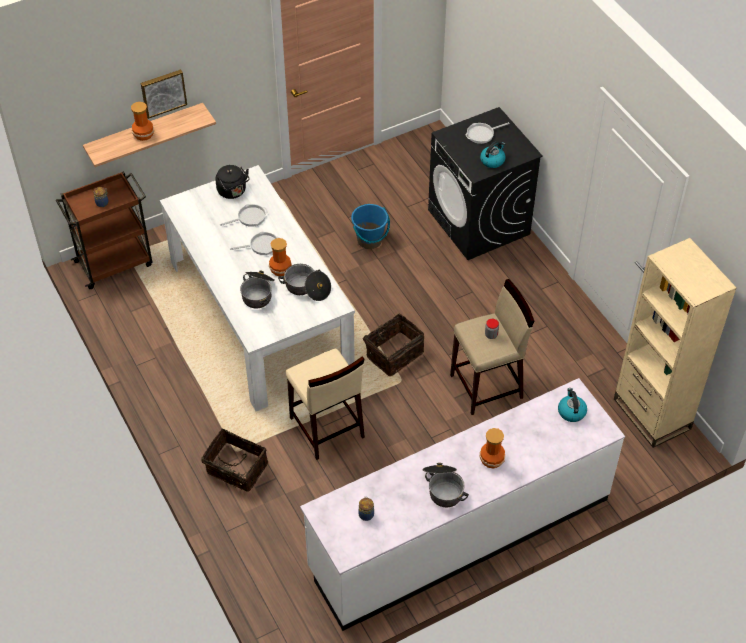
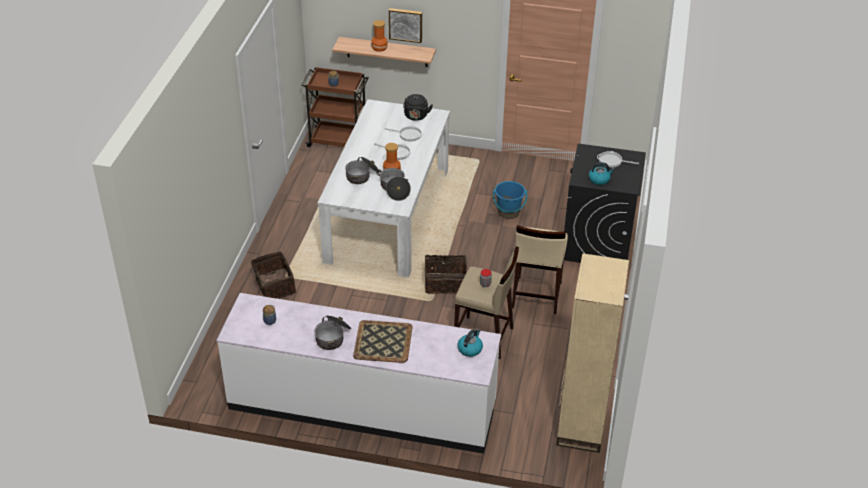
camera: 40 degrees right, 10 degrees down
(326, 428) = (352, 298): beige stool -> beige stool (536, 295)
(491, 459) = (382, 341): vase -> tray

